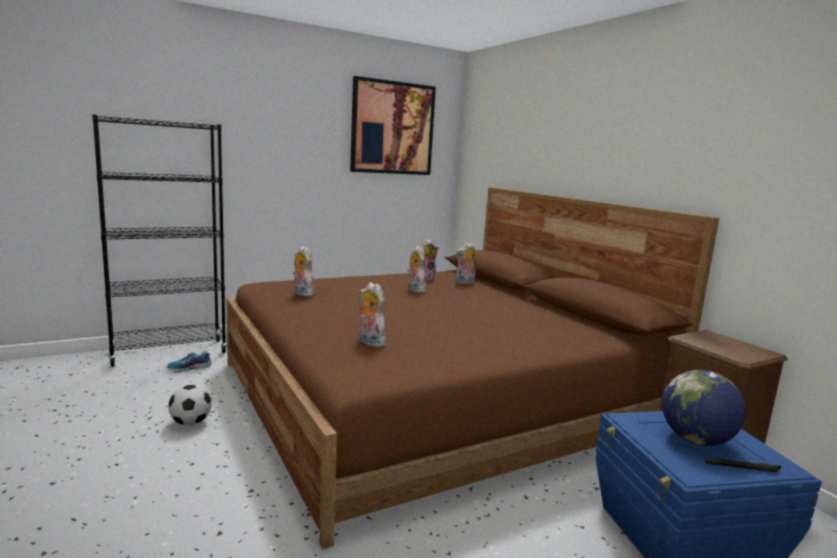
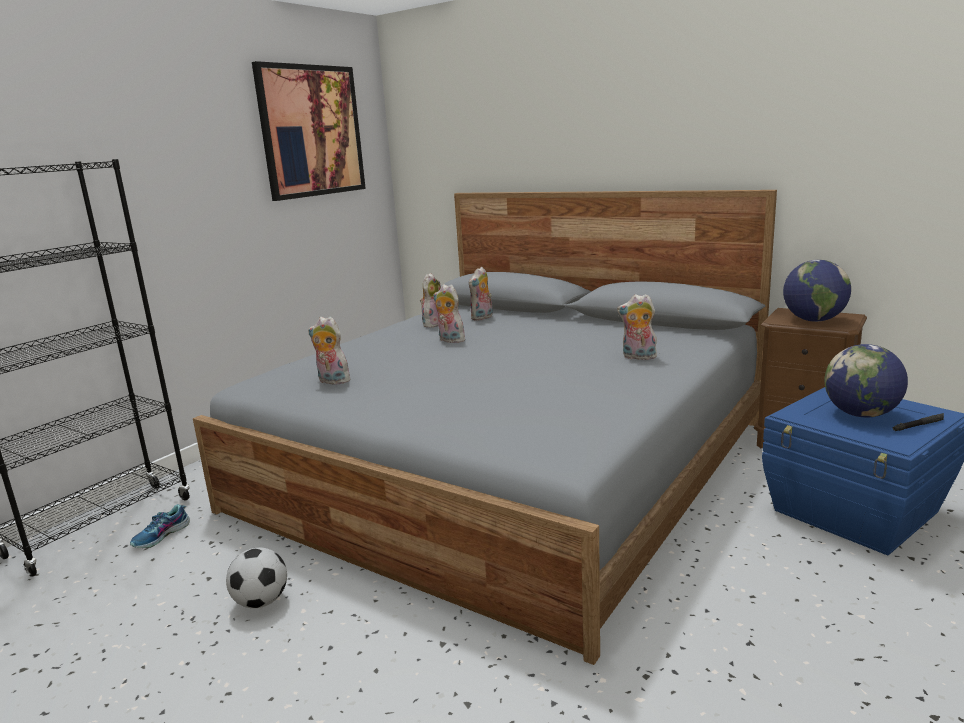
camera: 25 degrees left, 5 degrees up
(369, 342) = (512, 414): plush toy -> plush toy (638, 357)
(433, 397) = (510, 464): brown bed -> grey bed
(720, 346) = (813, 320): none -> globe

